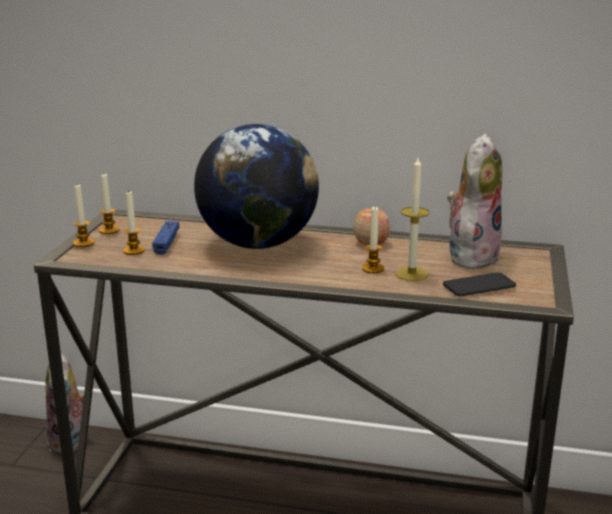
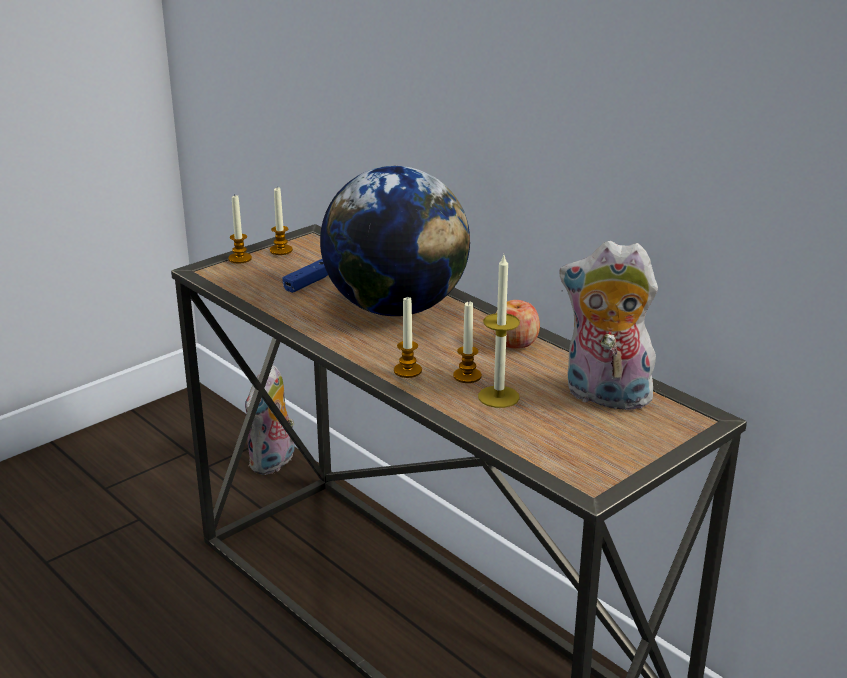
camera: 35 degrees right, 5 degrees up
(134, 251) = (272, 280): candle -> candle (407, 371)
(471, 255) = (604, 397): plush toy -> plush toy turned 135 degrees counterclockwise
(479, 285) = (547, 437): phone -> none

